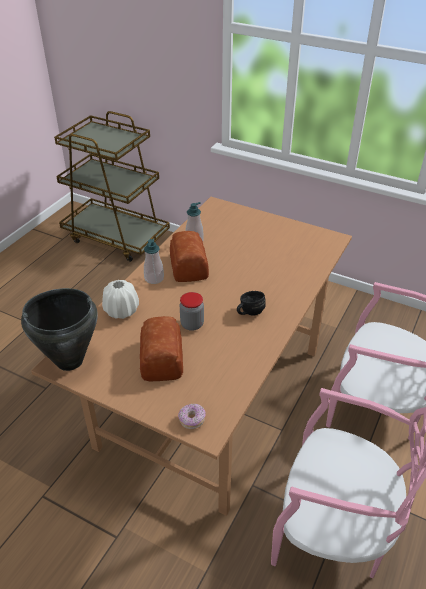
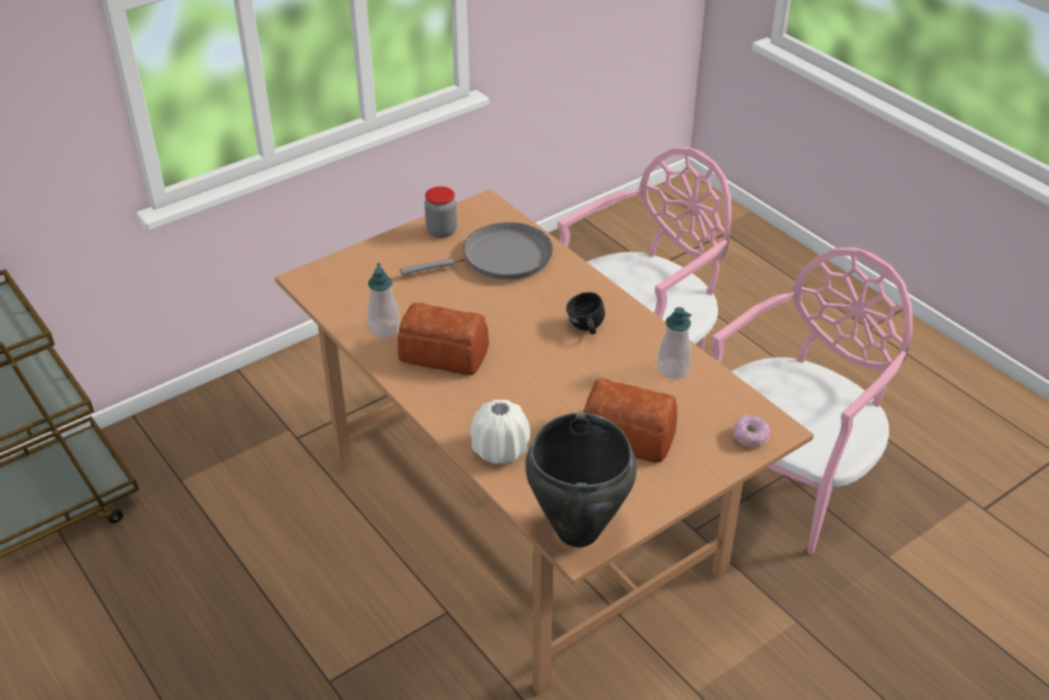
camera: 65 degrees left, 0 degrees up
(154, 278) = (447, 396): soap dispenser -> soap dispenser (673, 369)
(192, 324) = (576, 387): jar -> jar (441, 231)
(288, 260) = (501, 258): none -> grey frying pan

